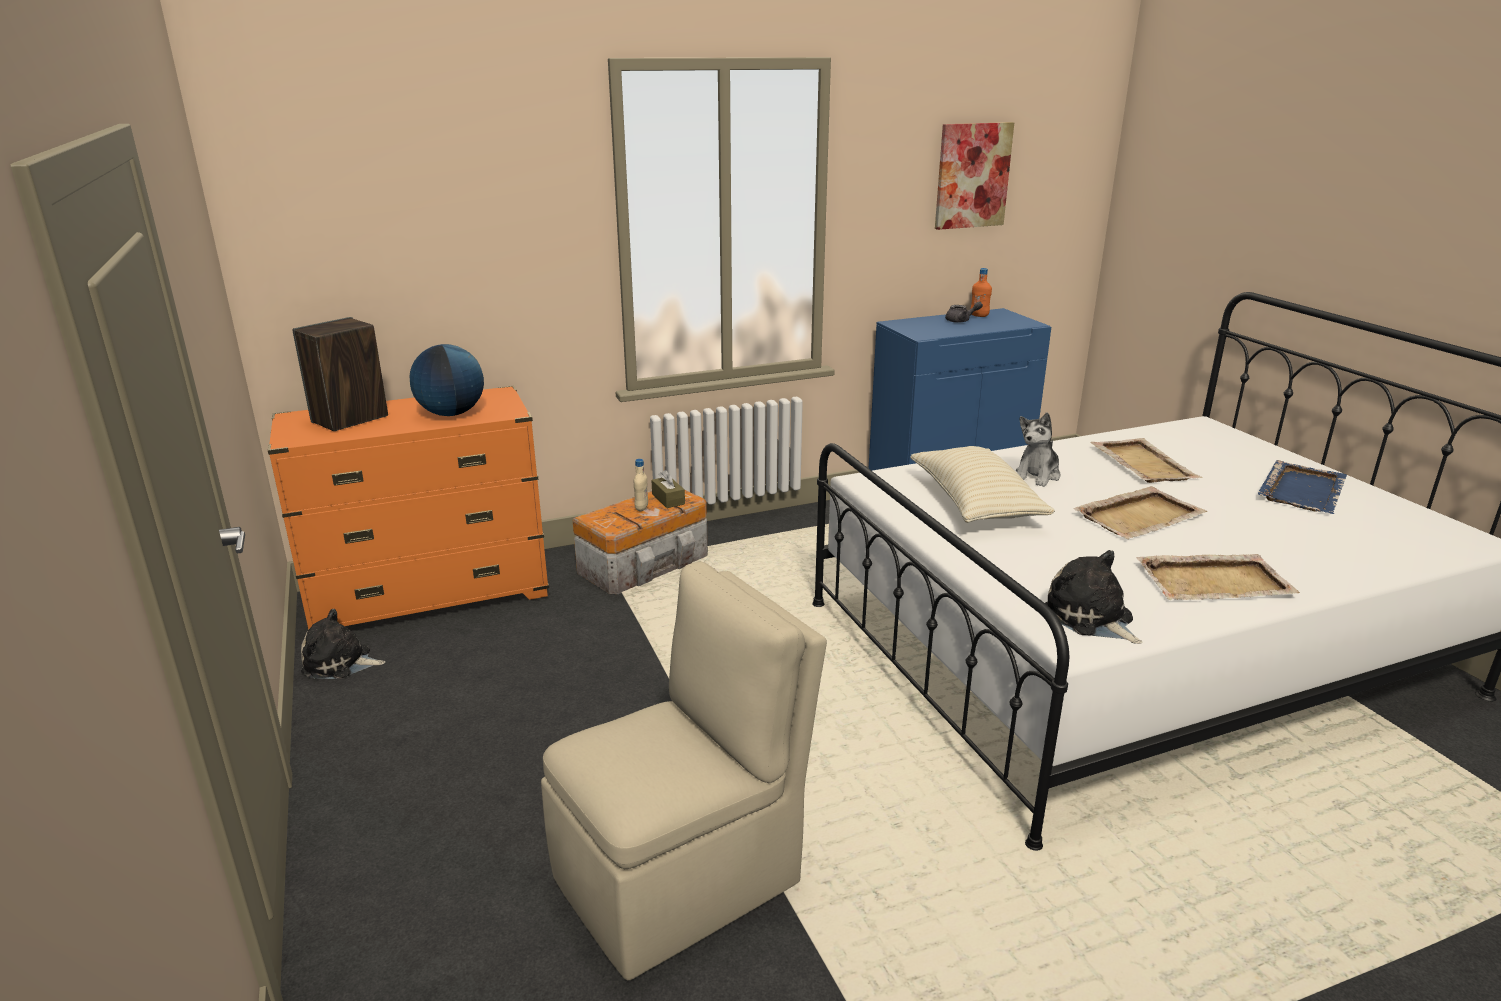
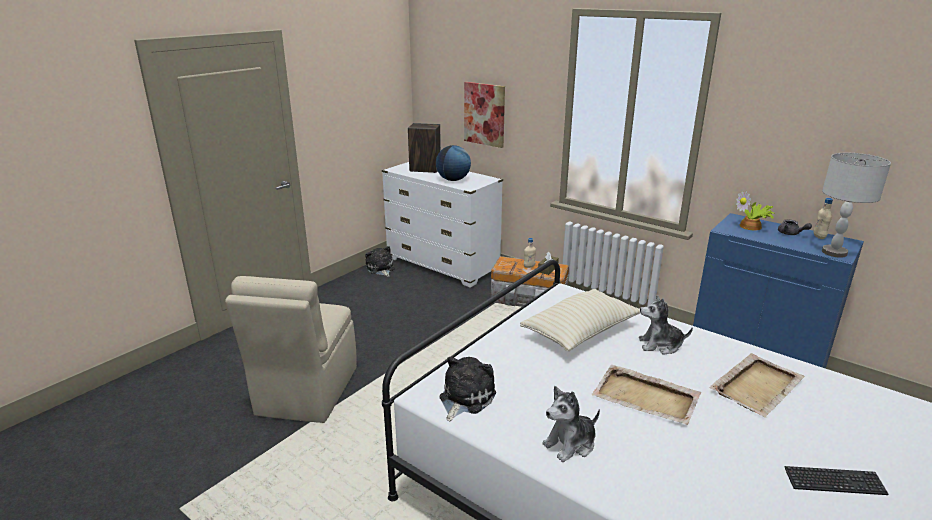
camera: 60 degrees right, 0 degrees up
(431, 596) = (442, 265): orange dresser -> white dresser
(683, 877) = (306, 392): beige chair -> beige chair turned 75 degrees clockwise
(926, 326) = (752, 226): none -> potted plant
(972, 175) = (848, 119): picture -> picture (484, 114)
(979, 315) = (819, 237): orange bottle -> beige bottle
(1022, 323) = (834, 253): none -> grey table lamp
(1215, 582) = (570, 444): beige tray -> plush toy
(1302, 490) = (834, 482): blue tray -> keyboard

